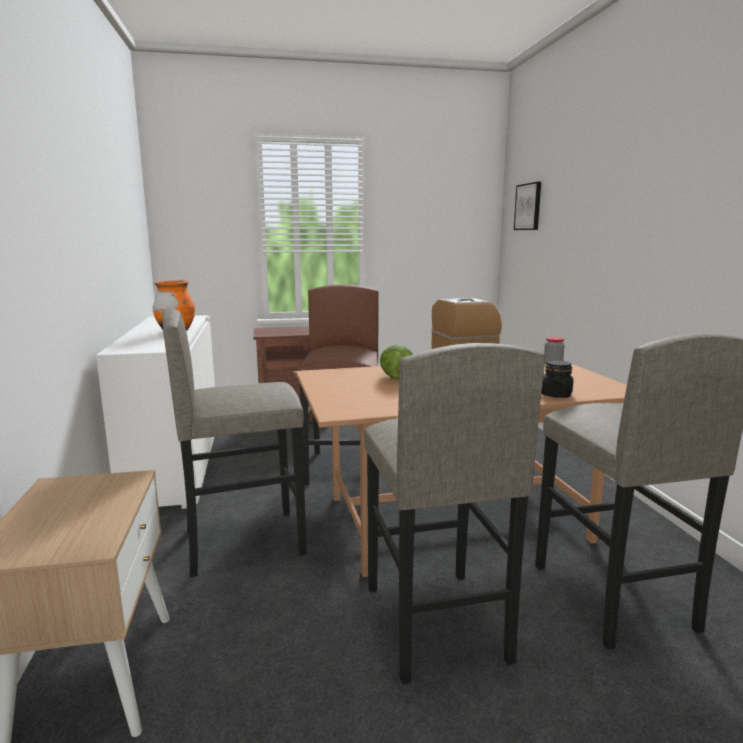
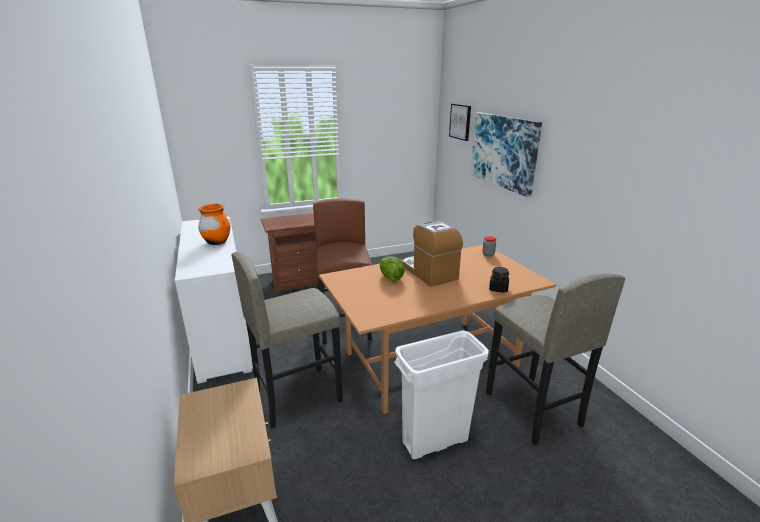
camera: 10 degrees left, 10 degrees up
(434, 623) = (435, 441): grey stool -> white trash can
(583, 230) = (503, 151): none -> picture

